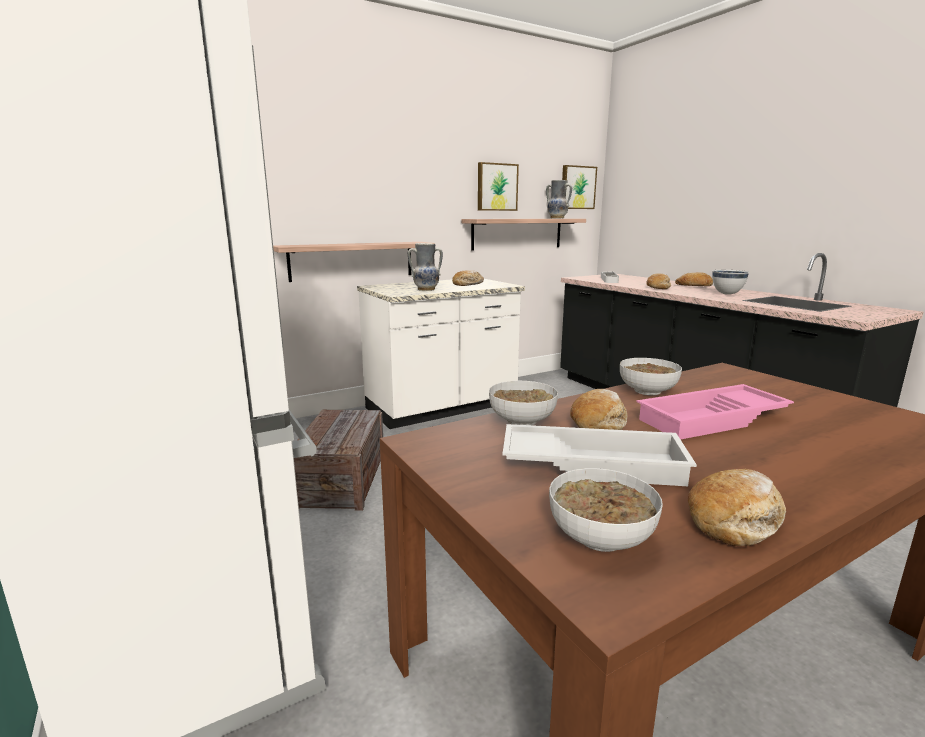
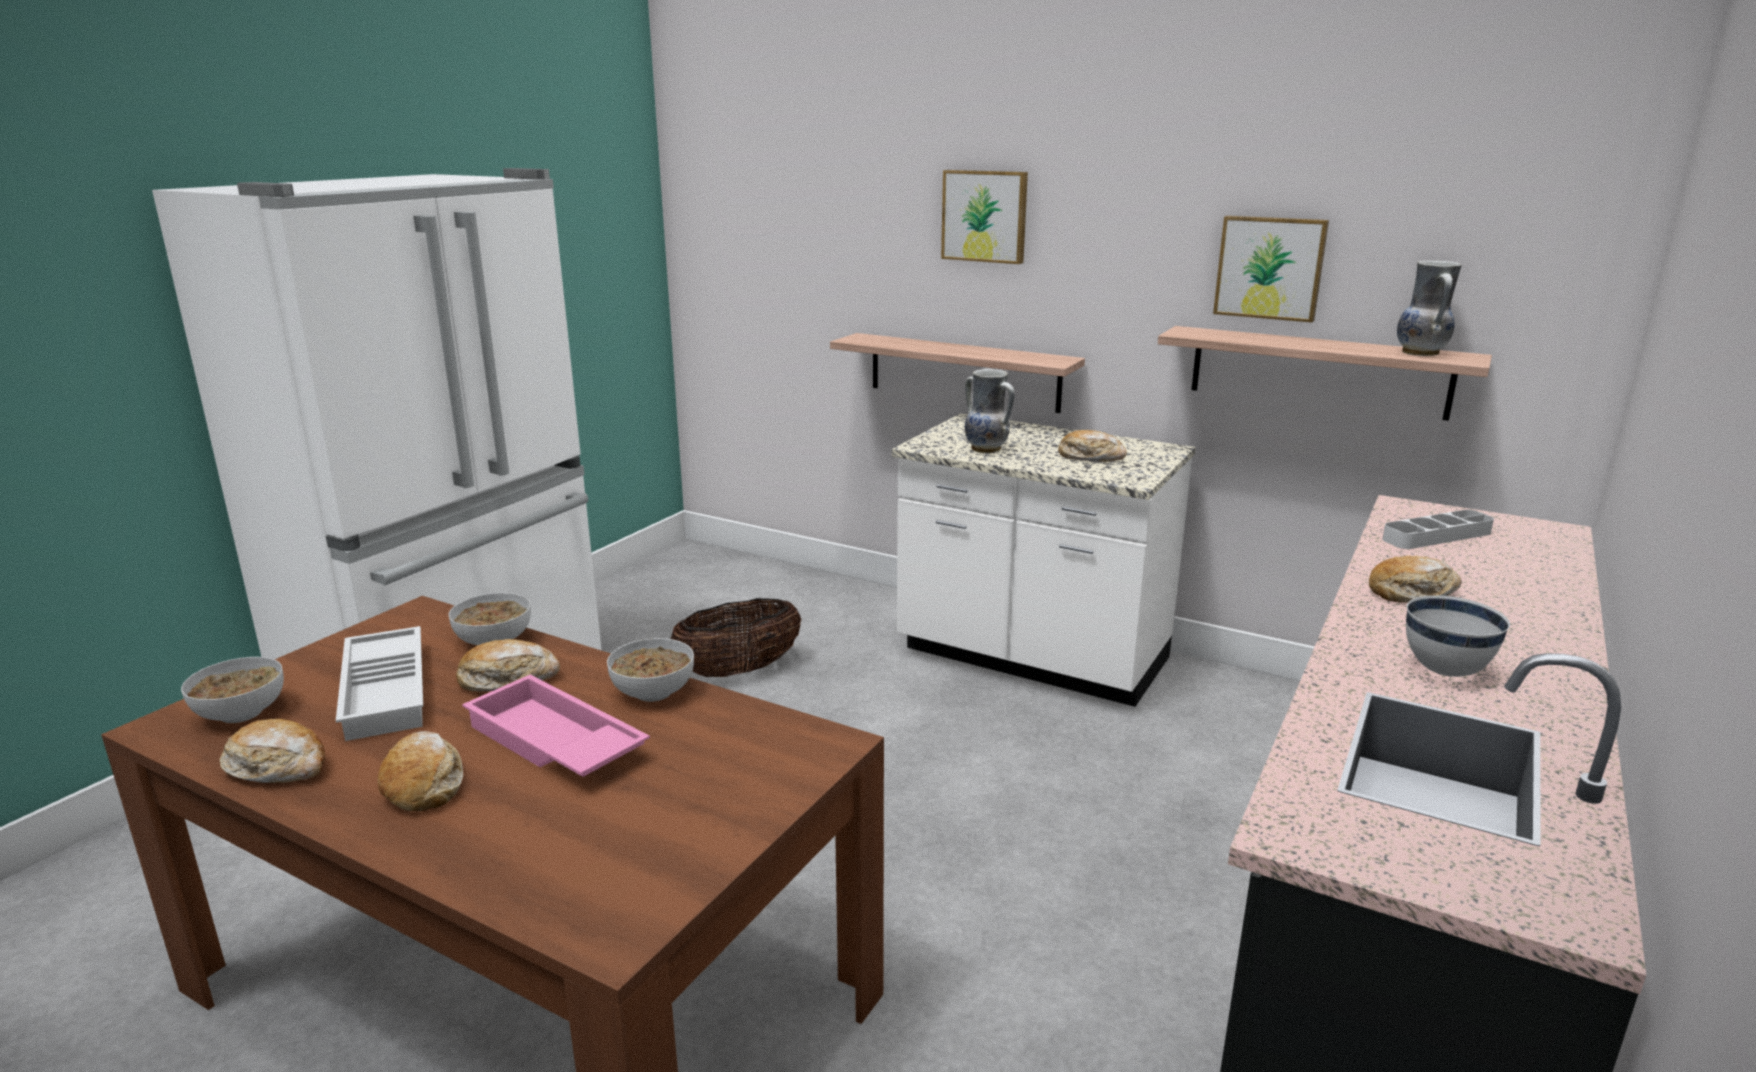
camera: 60 degrees right, 5 degrees up
(342, 479) = (739, 670): crate -> basket
(577, 187) = (1538, 279): picture -> picture (985, 216)
(694, 286) = (1531, 626): bread -> bread (424, 784)

